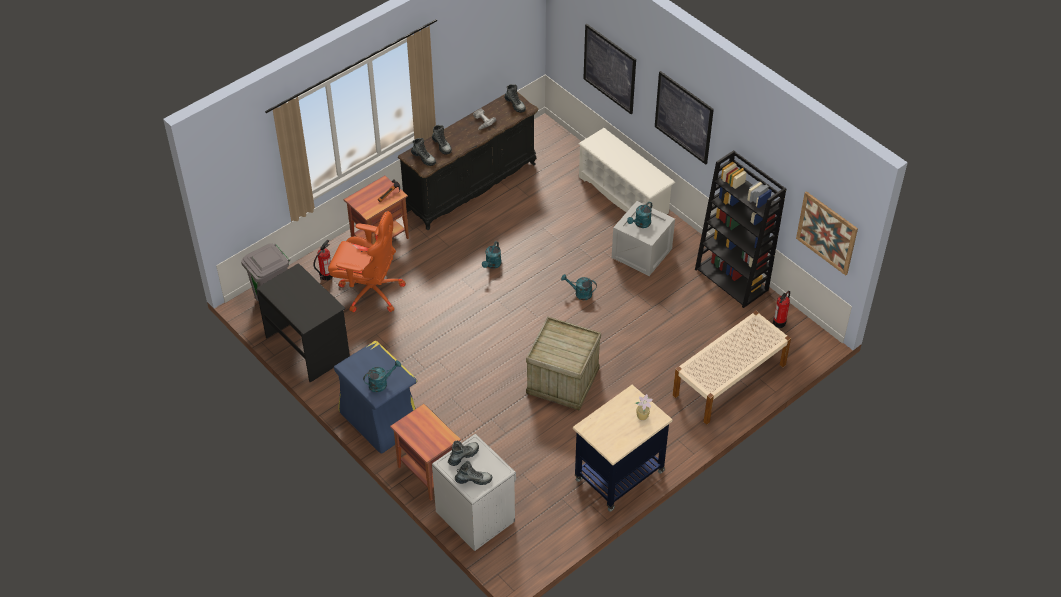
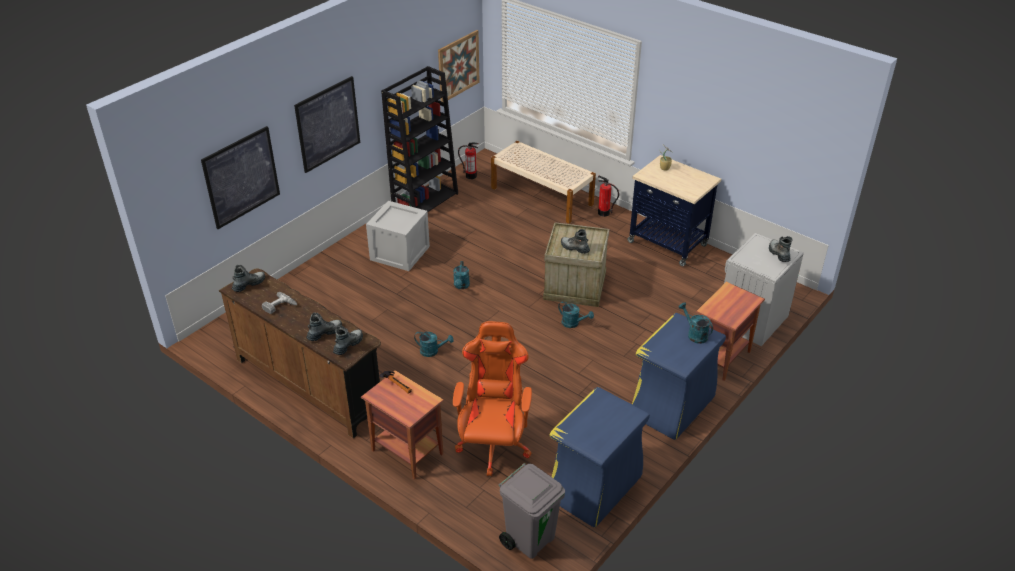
camera: 100 degrees left, 10 degrees down
(308, 347) = (594, 486): black desk -> blue nightstand
(326, 275) = (476, 493): fire extinguisher -> fire extinguisher (603, 213)
(463, 456) = (756, 263): boot -> boot (574, 248)
(624, 195) = (318, 270): white shoe rack -> none
(640, 224) = (397, 220): turquoise watering can -> turquoise watering can (573, 323)

